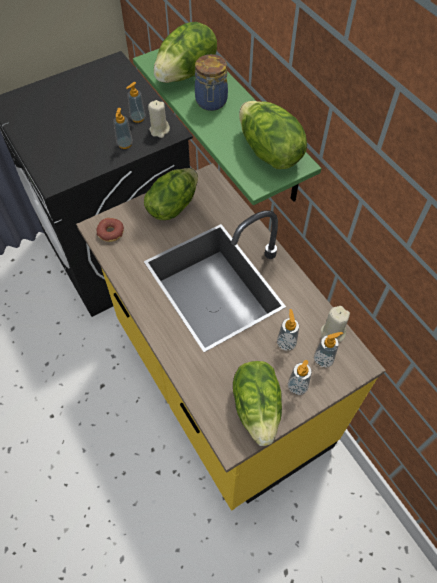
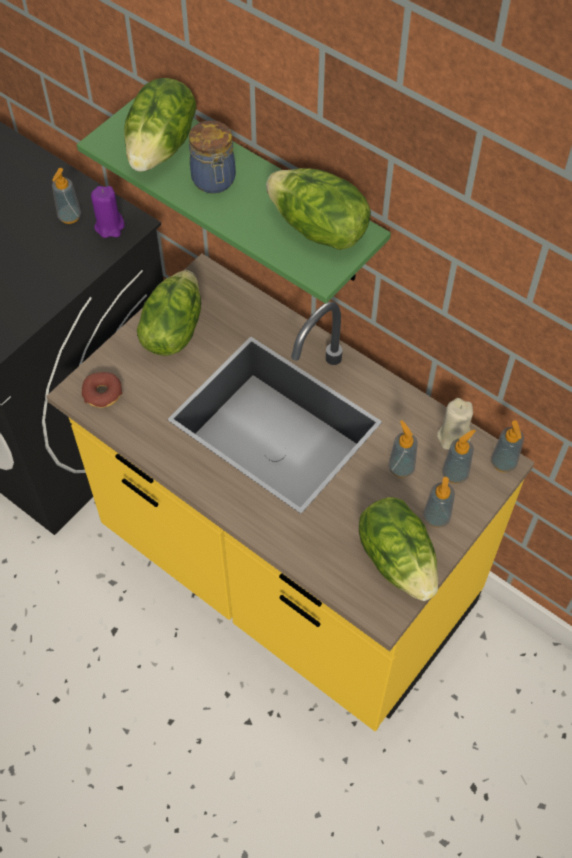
camera: 20 degrees left, 0 degrees up
(125, 144) = (68, 261): soap dispenser -> soap dispenser (503, 463)
(159, 130) = (110, 226): beige candle -> purple candle

